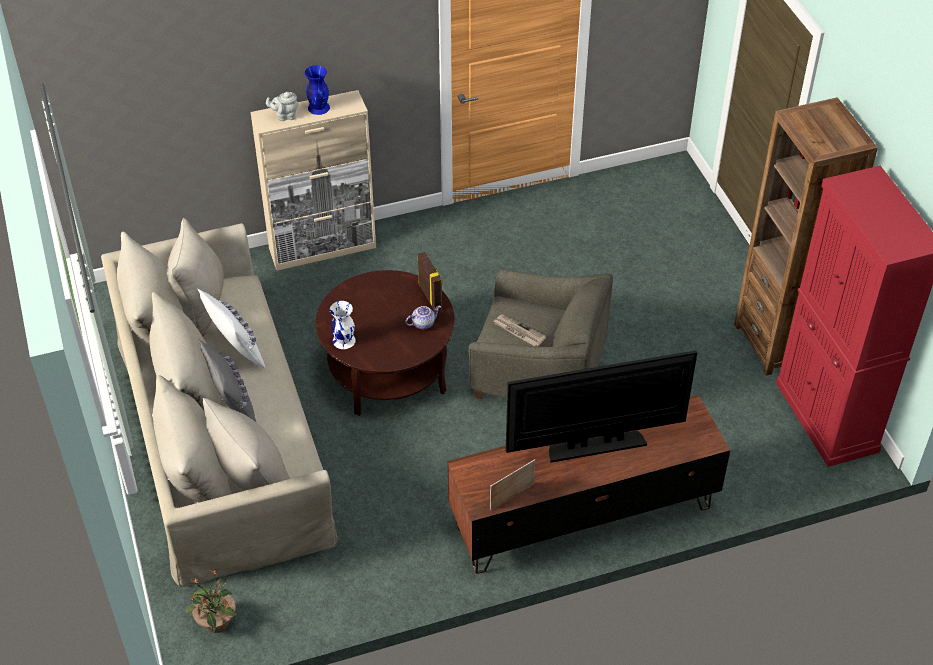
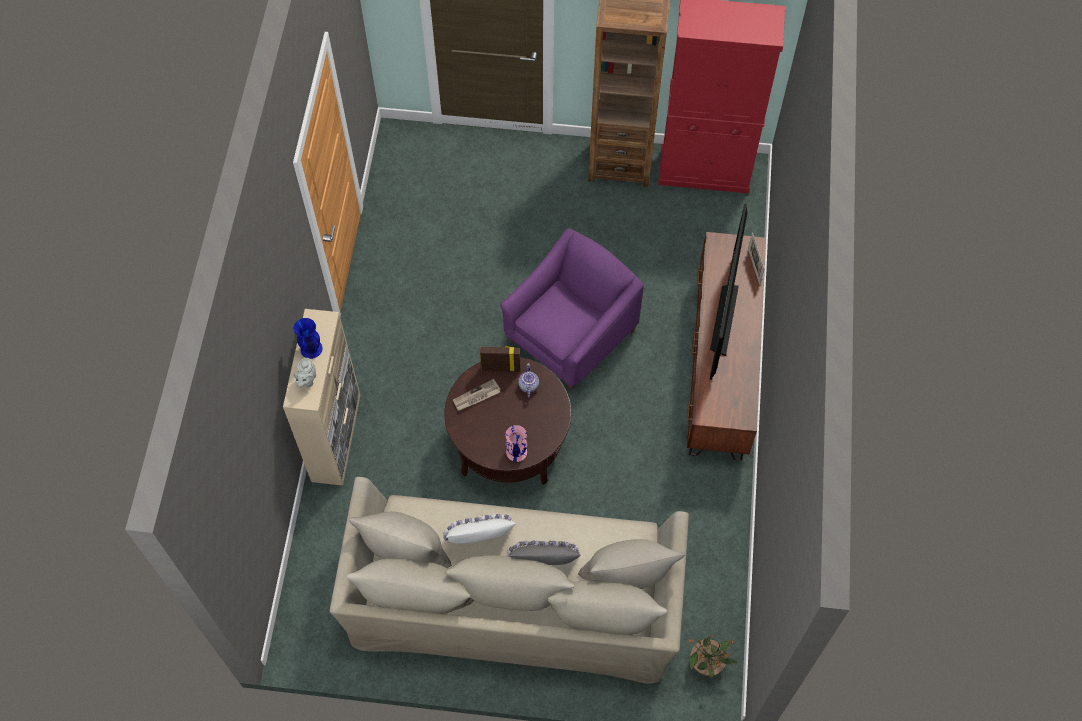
camera: 65 degrees left, 15 degrees up
(343, 340) = (516, 452): white vase -> pink vase
(512, 496) = (746, 395): picture frame -> picture frame (754, 266)
(518, 331) = (568, 322): newspaper -> newspaper (476, 396)
(538, 375) = (571, 335): grey armchair -> purple armchair

